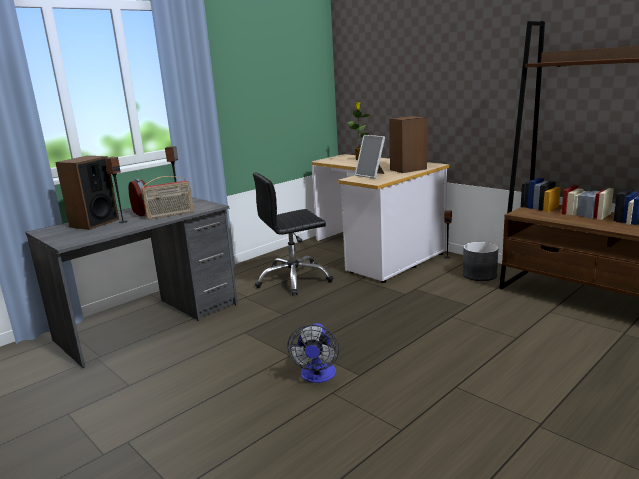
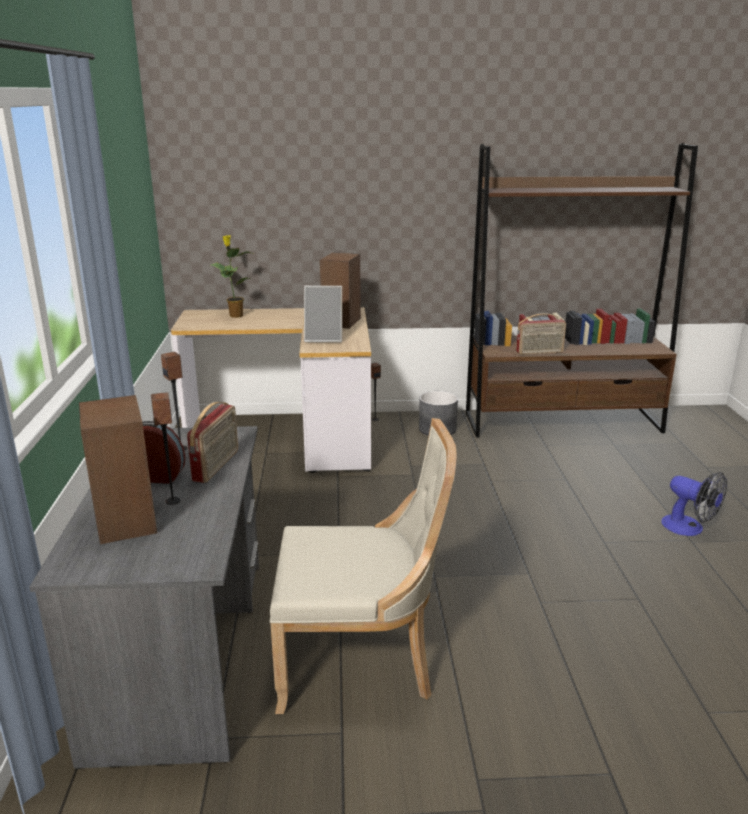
camera: 50 degrees left, 5 degrees up
(192, 364) = (361, 662): none -> beige chair
(294, 280) = (264, 507): black office chair -> none
(317, 376) = (501, 595): fan -> fan (689, 528)
(562, 220) = (539, 352): none -> radio

